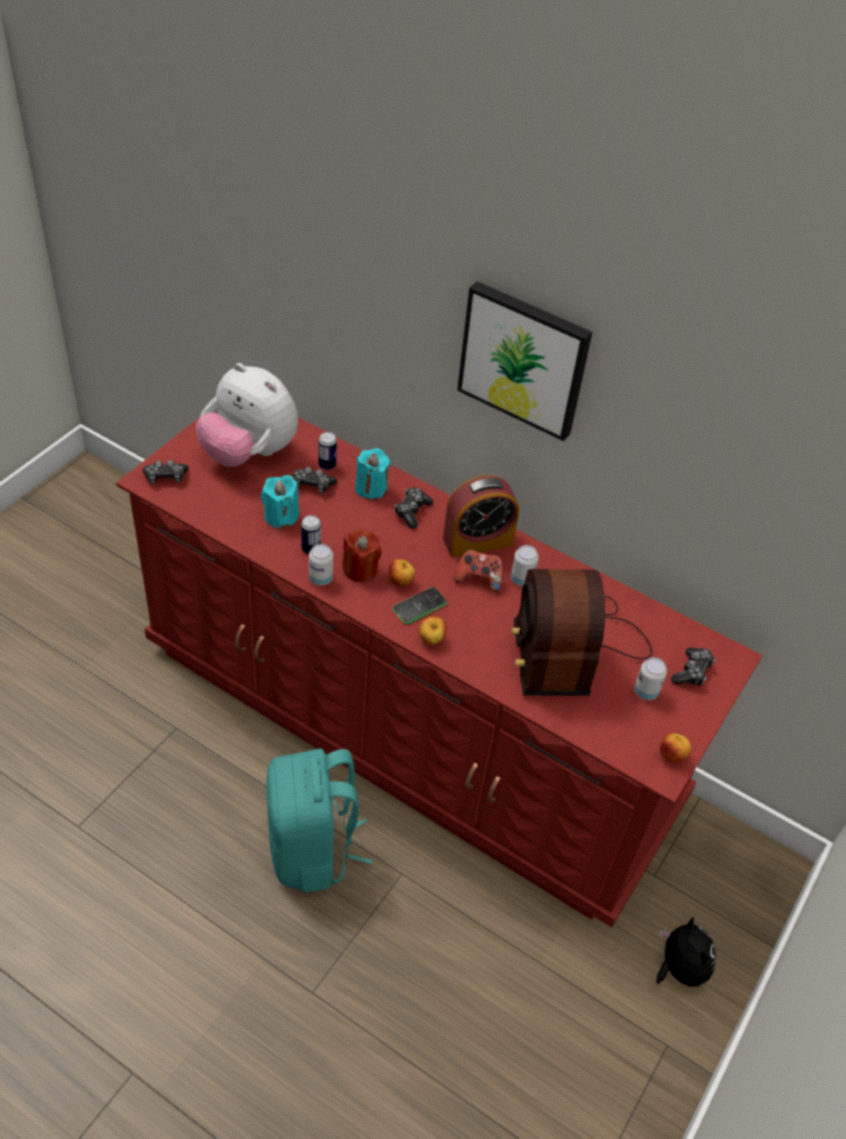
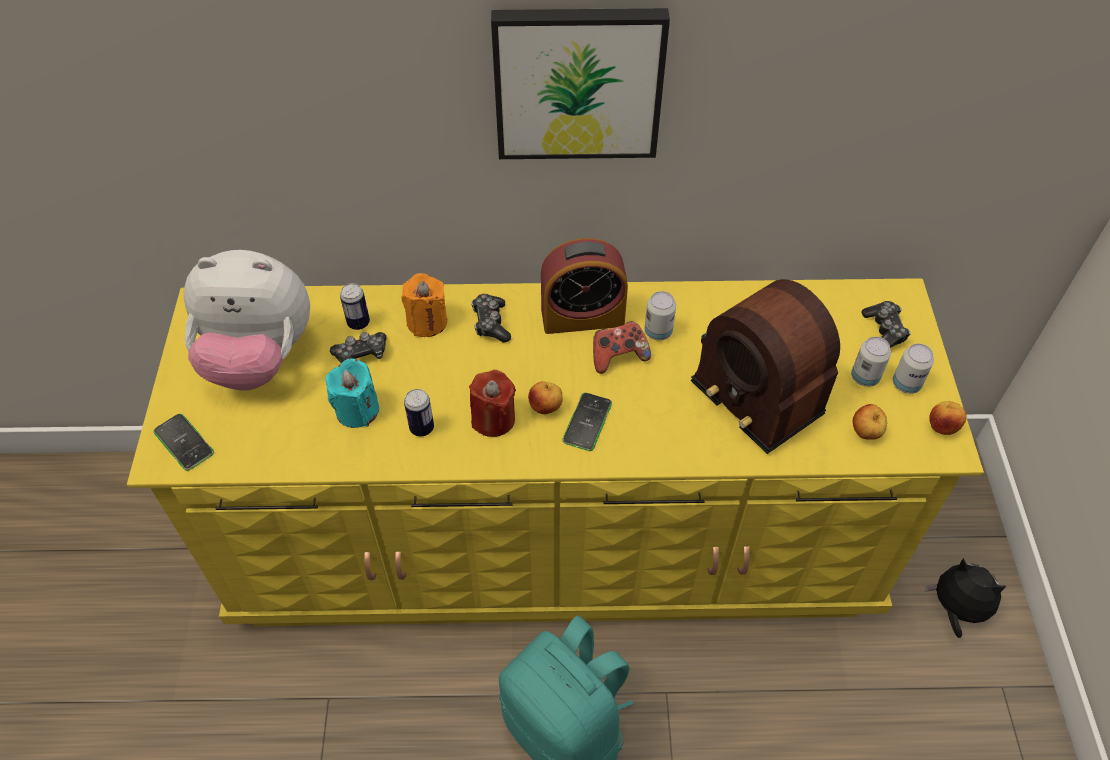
camera: 30 degrees left, 5 degrees up
(165, 477) = (184, 442): game controller -> phone
(320, 578) = (461, 455): can -> can (906, 384)
(371, 488) = (427, 322): turquoise candle -> orange candle
(408, 724) = (554, 538): red dresser -> yellow dresser
(431, 640) = (630, 452): apple -> apple (865, 433)
(478, 541) = (582, 317): alarm clock -> alarm clock turned 45 degrees clockwise

